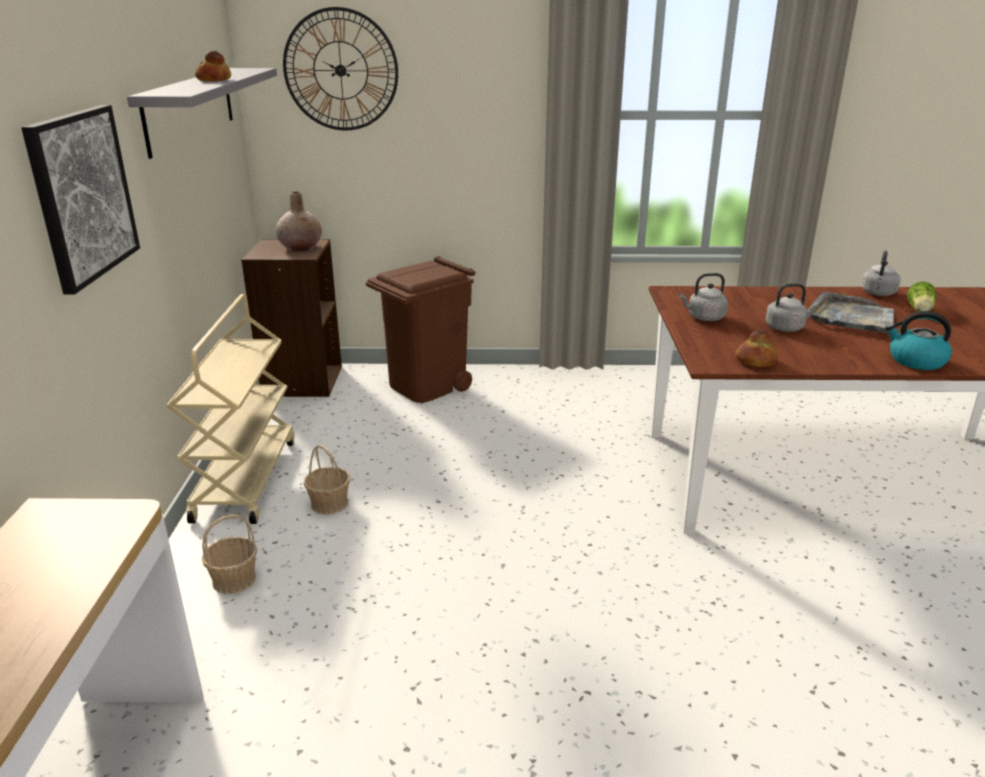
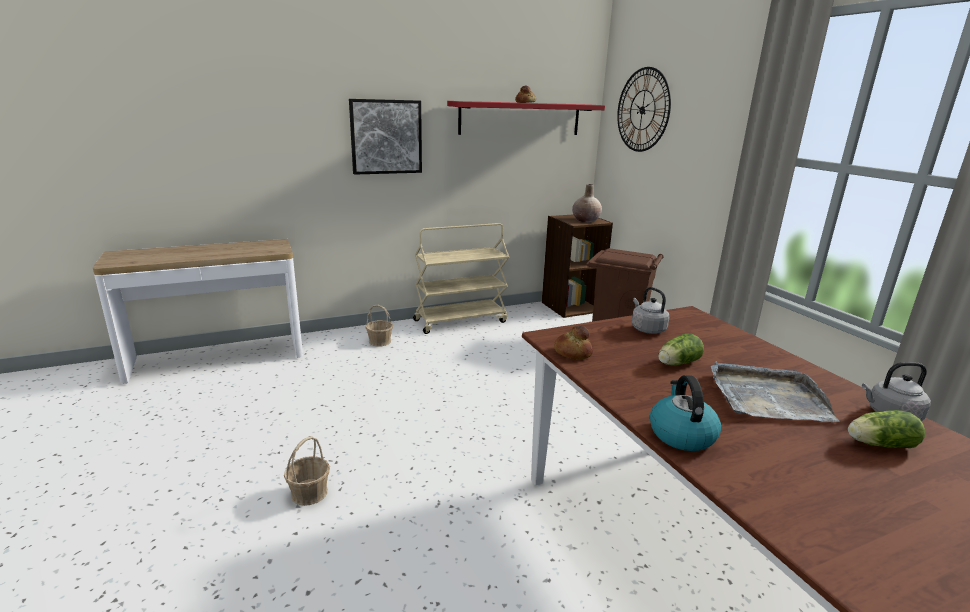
camera: 65 degrees right, 5 degrees down
(190, 108) = (520, 118): grey shelf -> red shelf
(329, 503) = (457, 346): basket -> basket (310, 493)
(786, 328) = (676, 363): grey kettle -> lettuce

